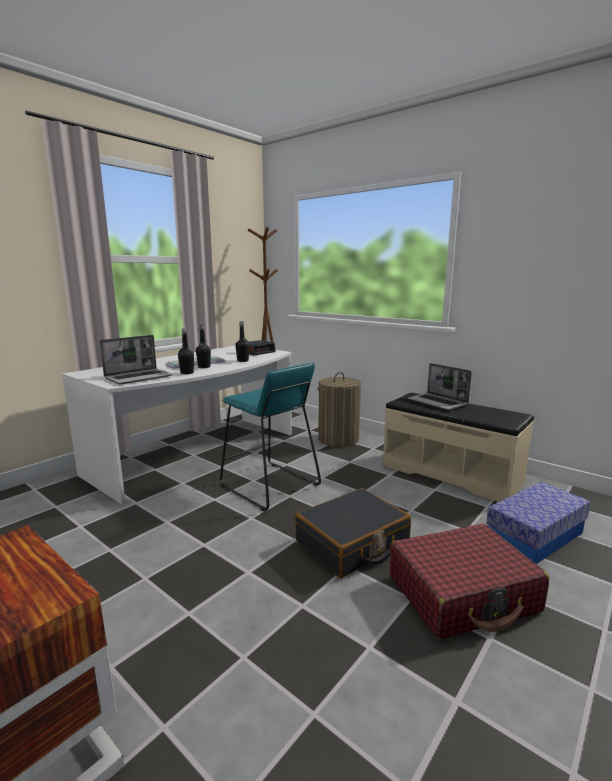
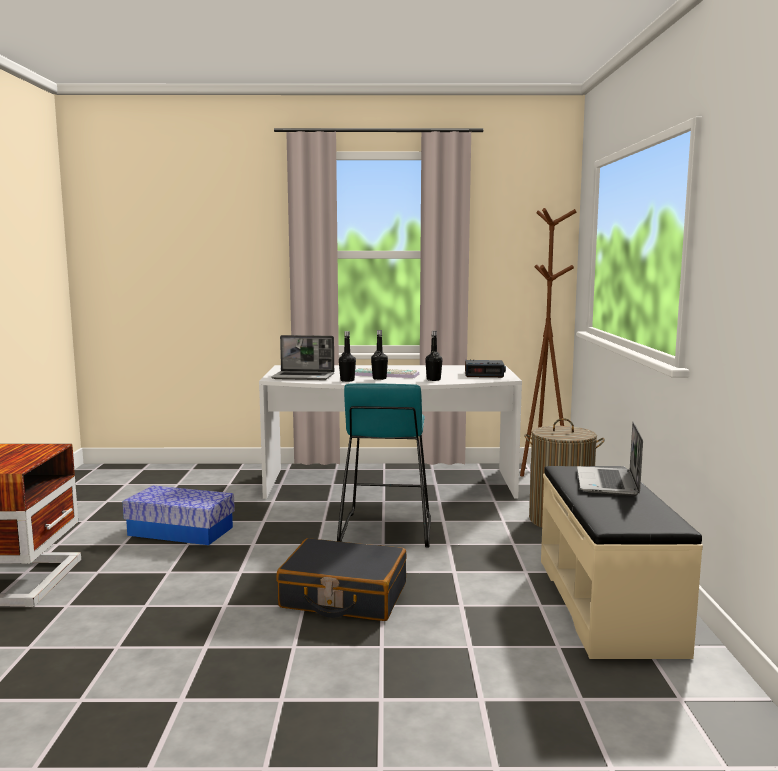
camera: 50 degrees right, 5 degrees down
(463, 593) = (336, 670): red suitcase -> none
(535, 536) = (533, 692): storage box -> storage box (181, 531)

